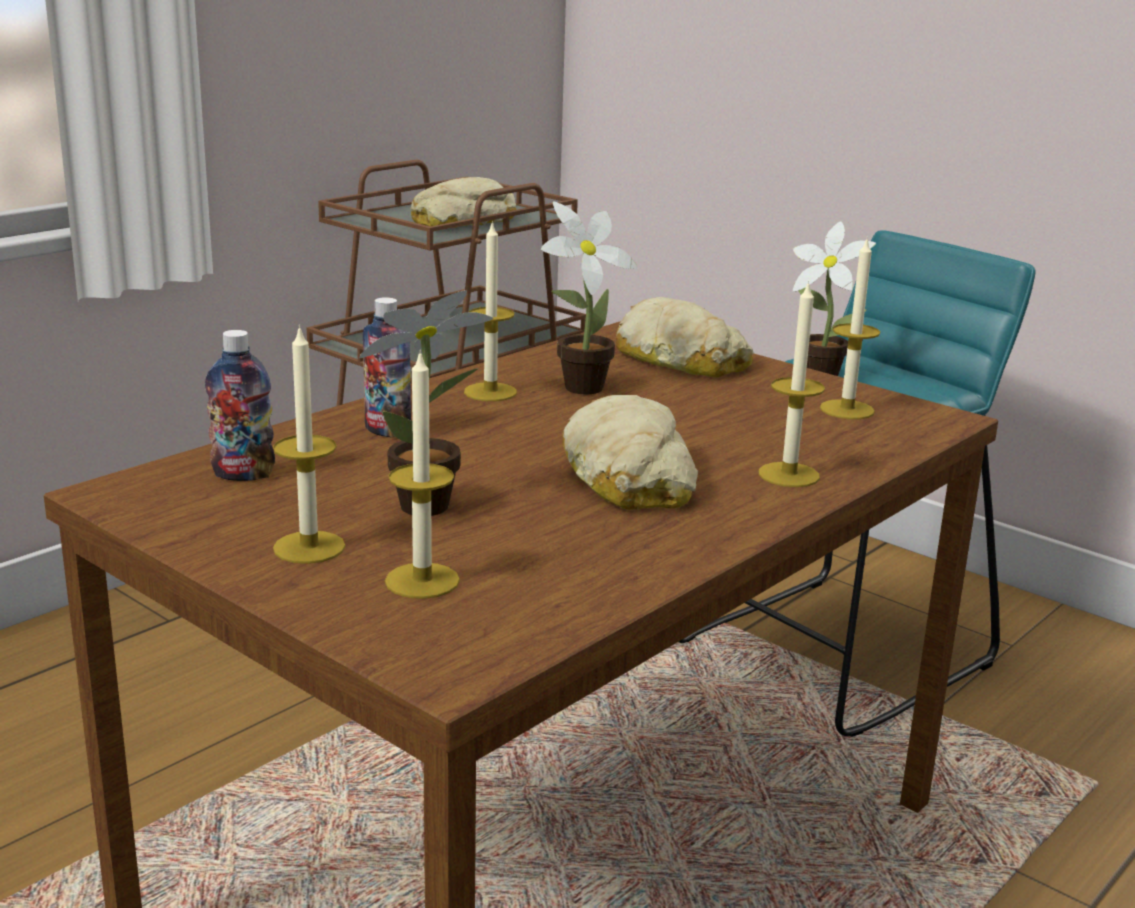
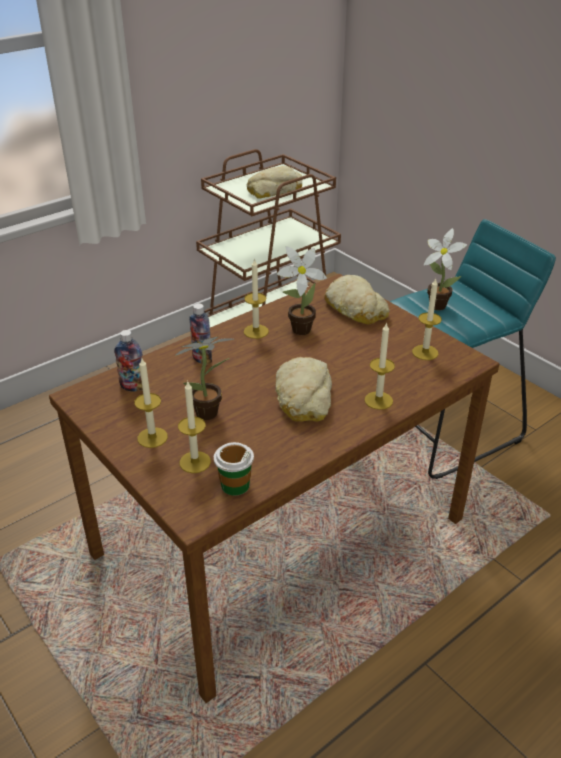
camera: 10 degrees right, 15 degrees up
(529, 612) = (235, 485): none -> cup

